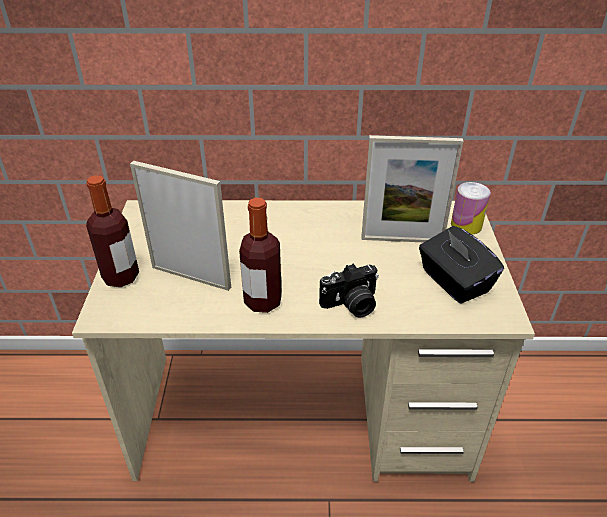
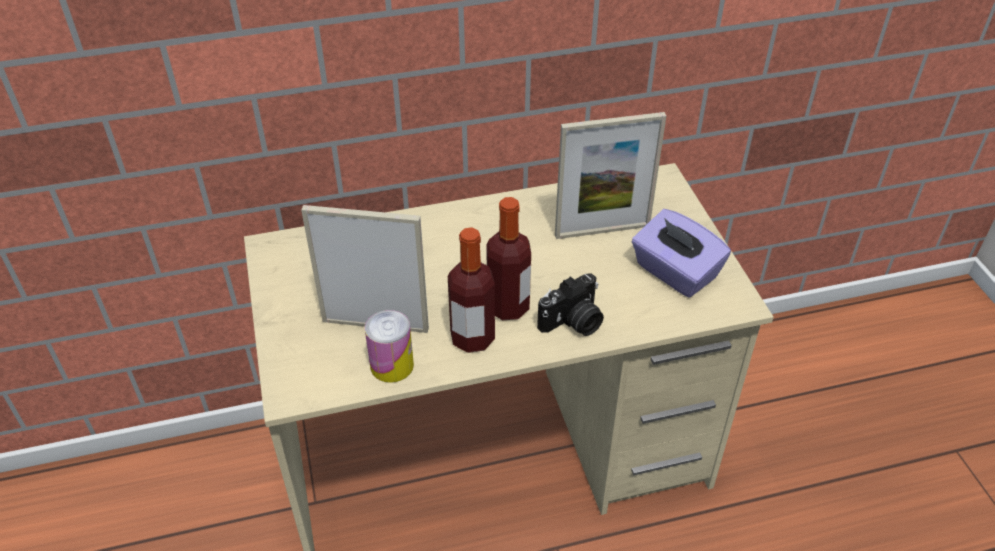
camera: 15 degrees left, 5 degrees up
(121, 277) = (289, 341): bottle -> bottle (508, 307)
(454, 282) = (675, 273): black tissue box -> purple tissue box
(466, 225) = (668, 198): can -> can (392, 365)

